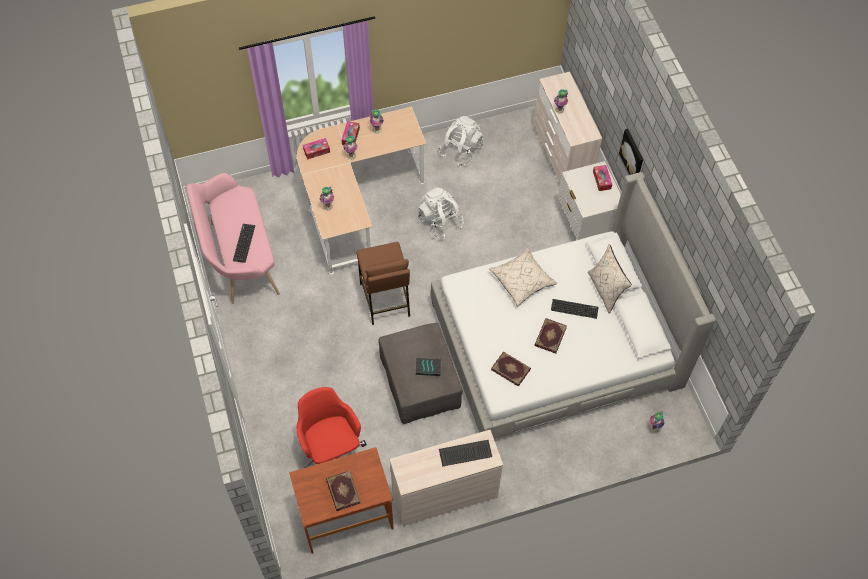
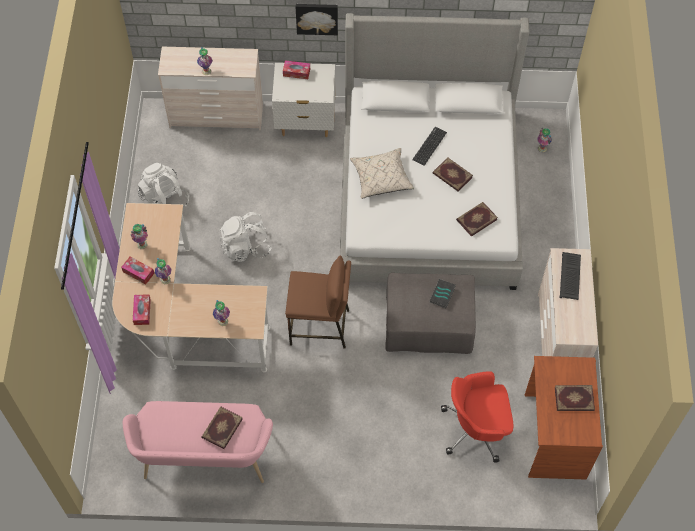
camera: 70 degrees left, 0 degrees up
(244, 243) = (221, 428): keyboard -> book
(605, 290) = (418, 115): beige pillow -> none

